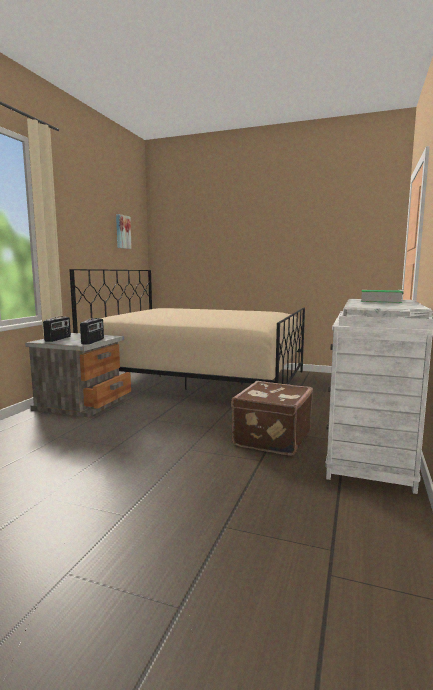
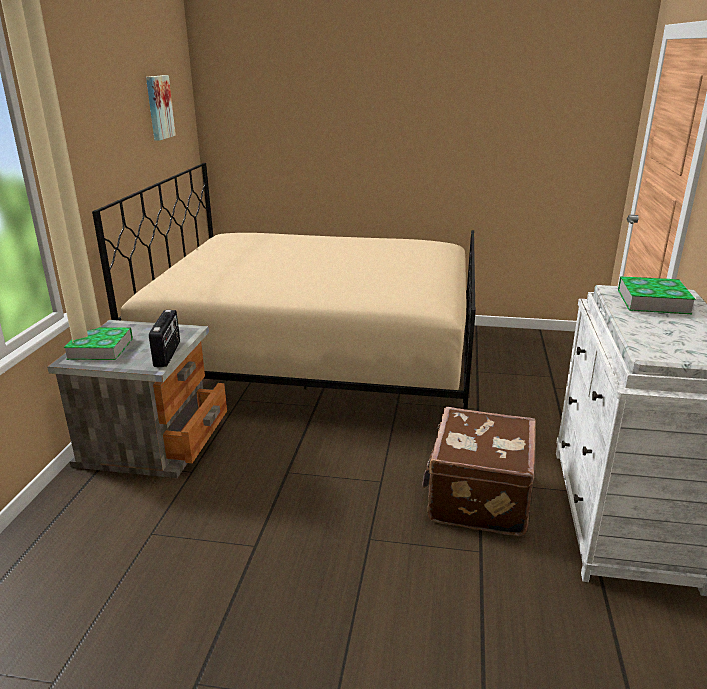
camera: 10 degrees left, 15 degrees up
(58, 339) = (100, 348): radio -> book

